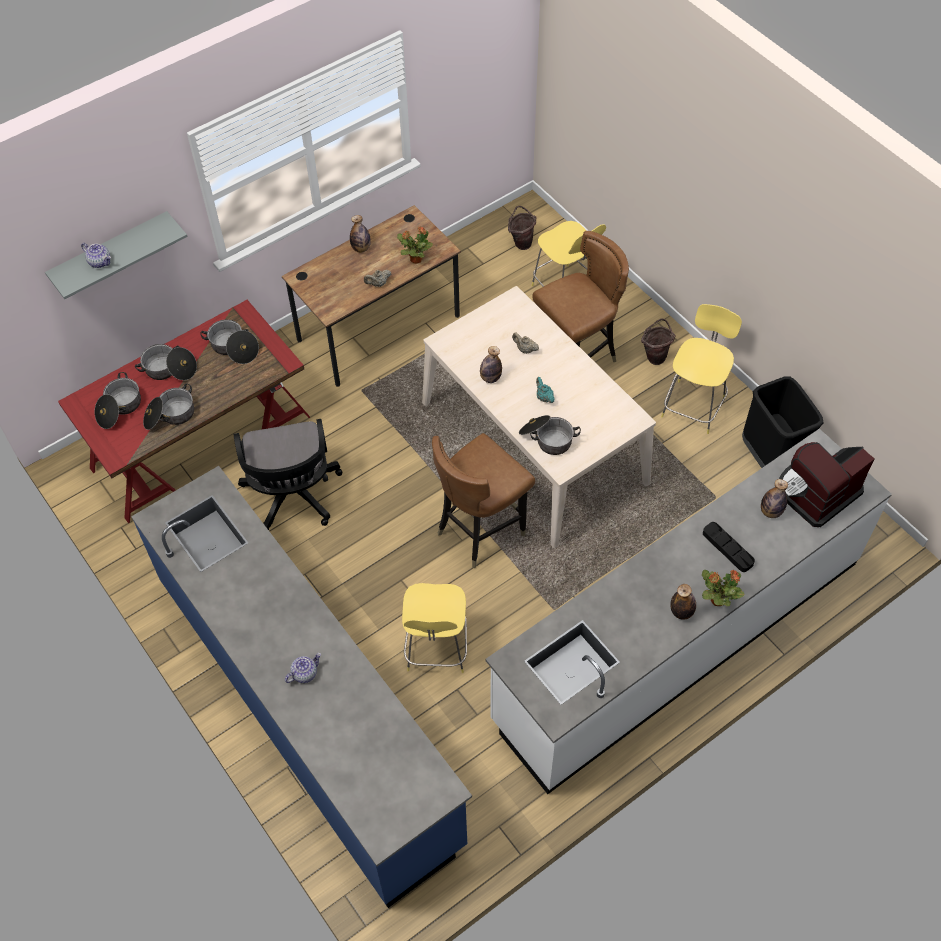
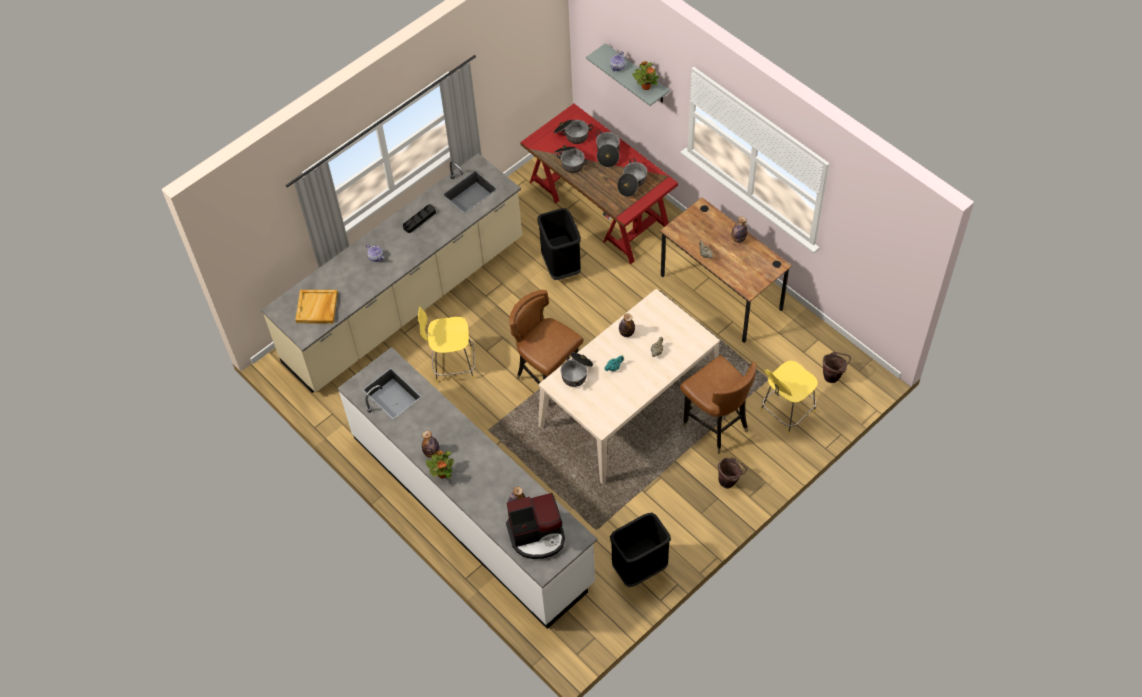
camera: 85 degrees right, 0 degrees up
(293, 498) = (560, 266): black office chair -> black trash can
(308, 708) = (405, 301): blue counter -> beige counter
(390, 769) = (317, 308): none -> beige tray
(415, 259) = (734, 274): potted plant -> potted plant (646, 86)
(694, 405) = (683, 511): yellow stool -> none
(727, 548) = (484, 479): black tray -> black tray (419, 220)
(816, 492) = (537, 535): coffee machine -> coffee machine turned 120 degrees clockwise

